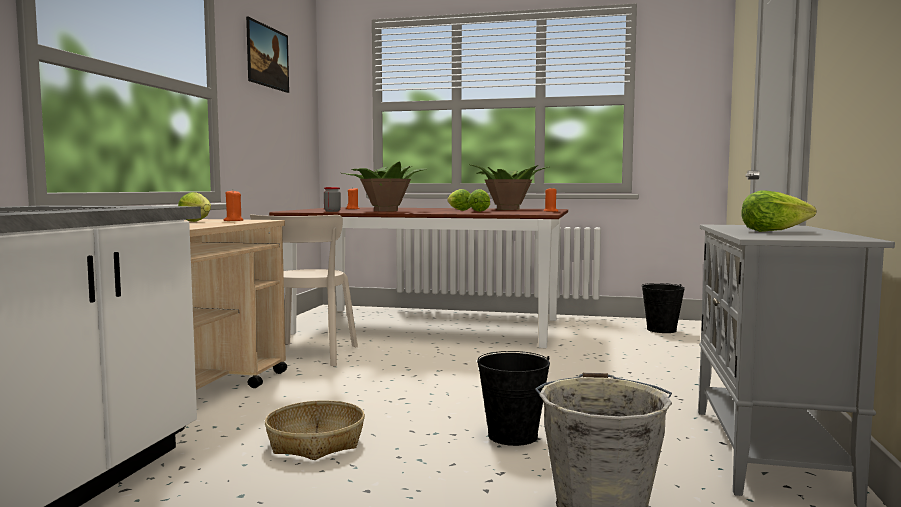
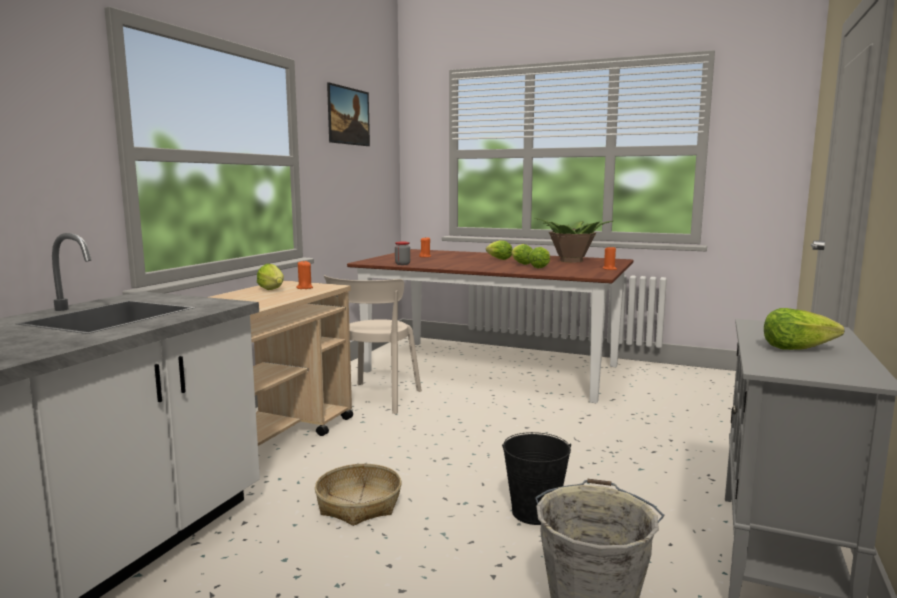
camera: 10 degrees right, 5 degrees up
(385, 210) = (451, 263): potted plant -> none
(431, 209) = (497, 259): none -> lettuce
(661, 330) = (721, 385): black bucket -> none

